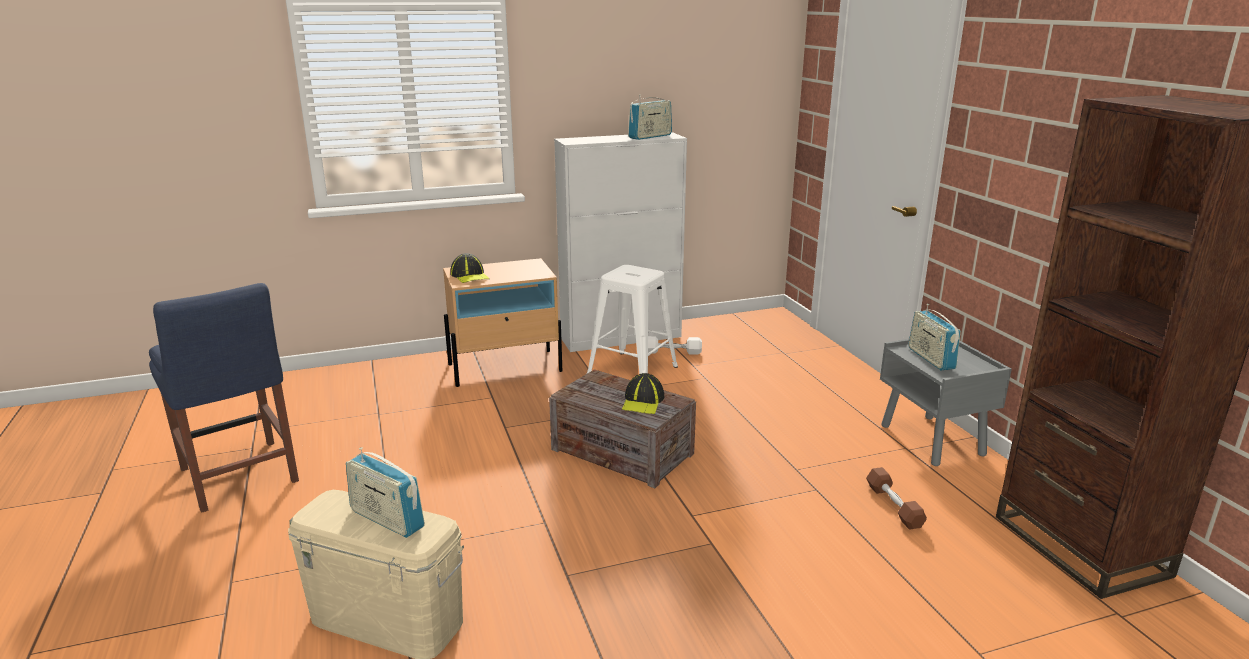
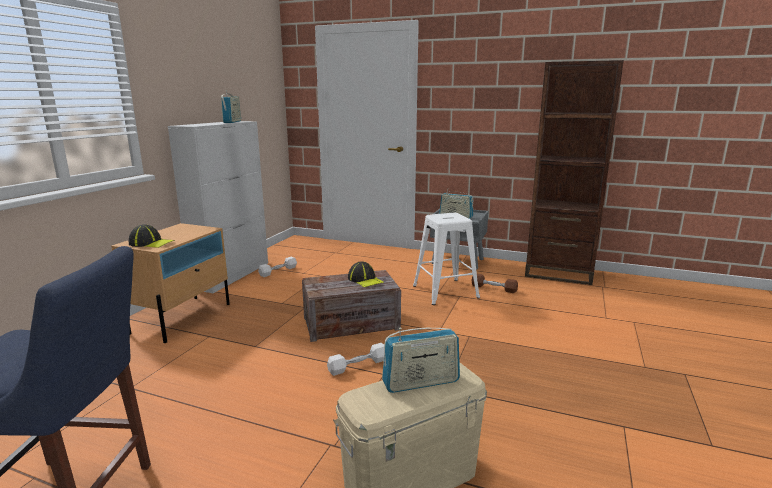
camera: 50 degrees left, 5 degrees down
(541, 499) = (358, 365): none -> white dumbbell
(631, 371) = (274, 288): white stool -> white stool (445, 292)

